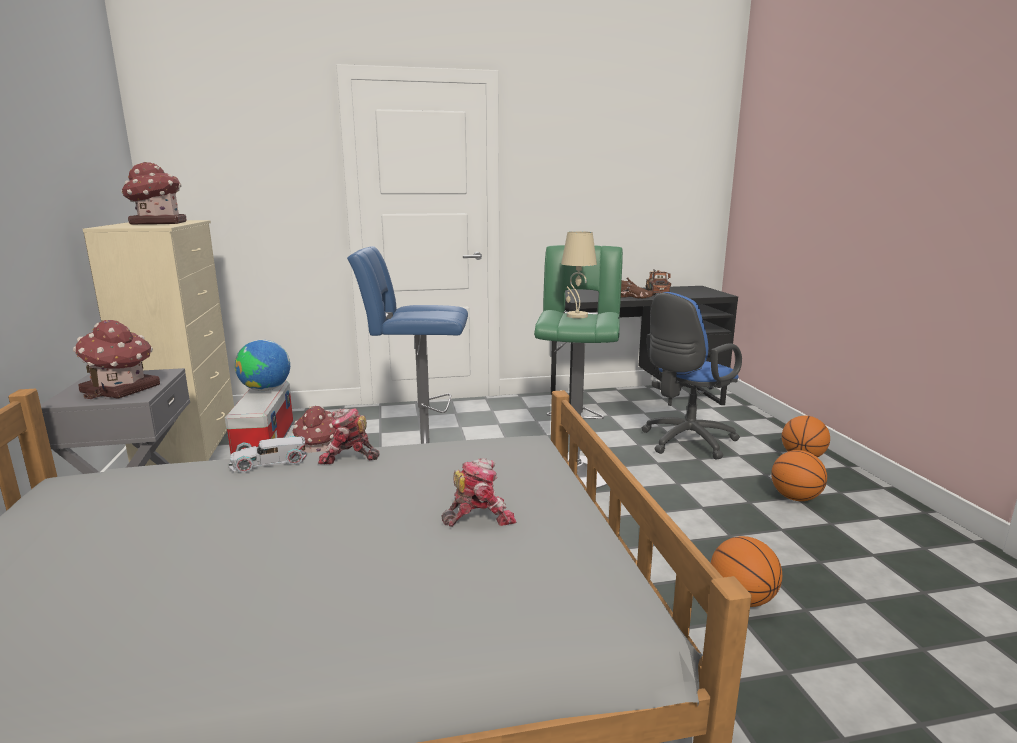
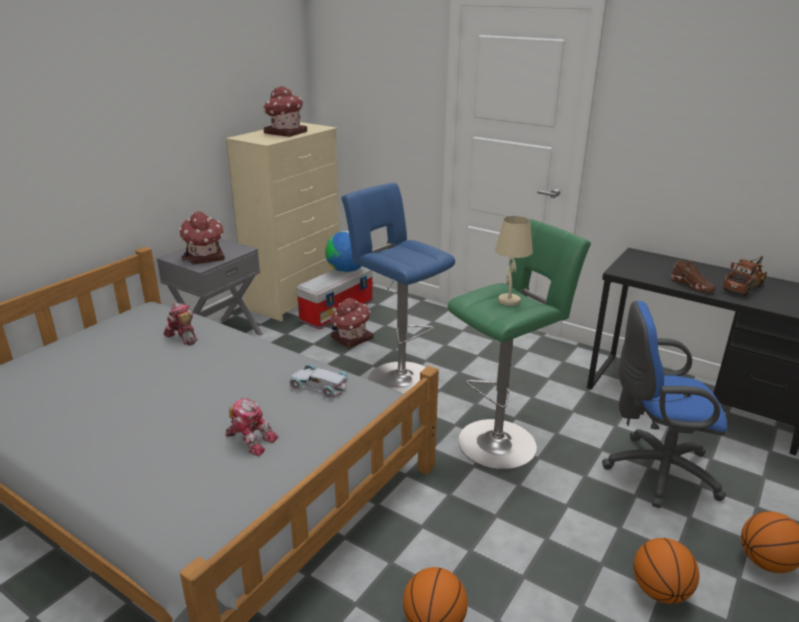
camera: 45 degrees right, 10 degrees up
(268, 460) = (231, 338): white toy car -> white toy car (318, 385)
(348, 457) = (267, 356): toy robot -> toy robot (182, 336)

